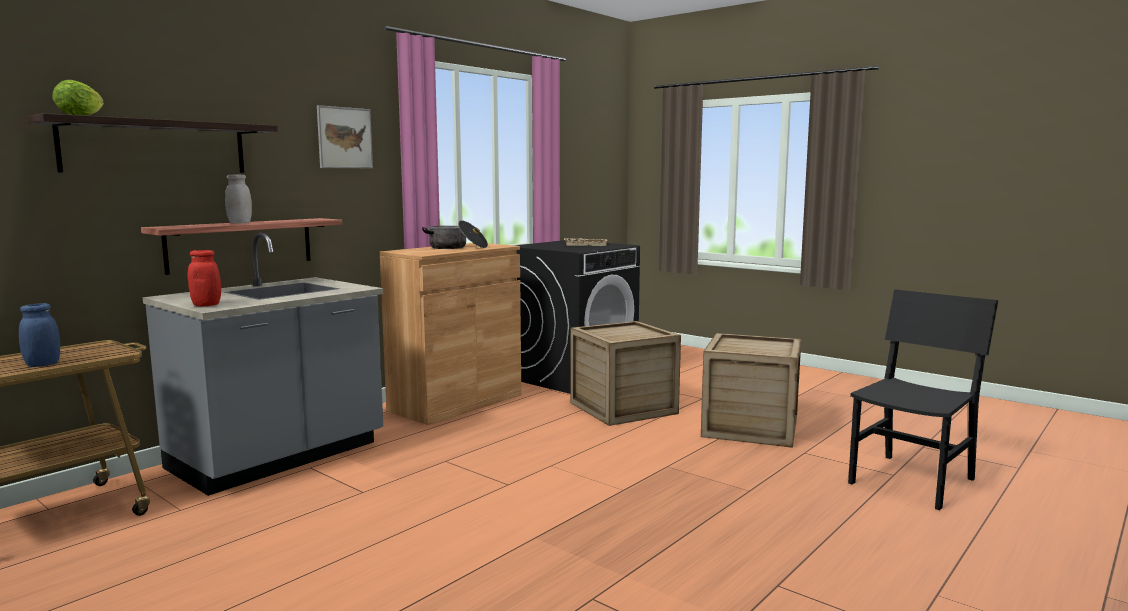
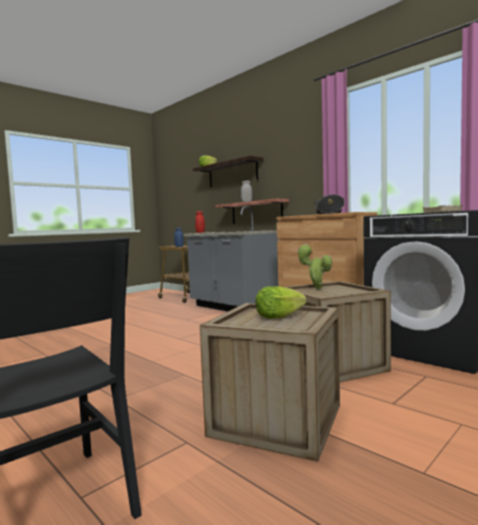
camera: 95 degrees right, 5 degrees down
(344, 138) = (302, 153): picture -> none
(609, 336) = (316, 288): none -> potted plant
(749, 346) = (278, 317): none -> lettuce

